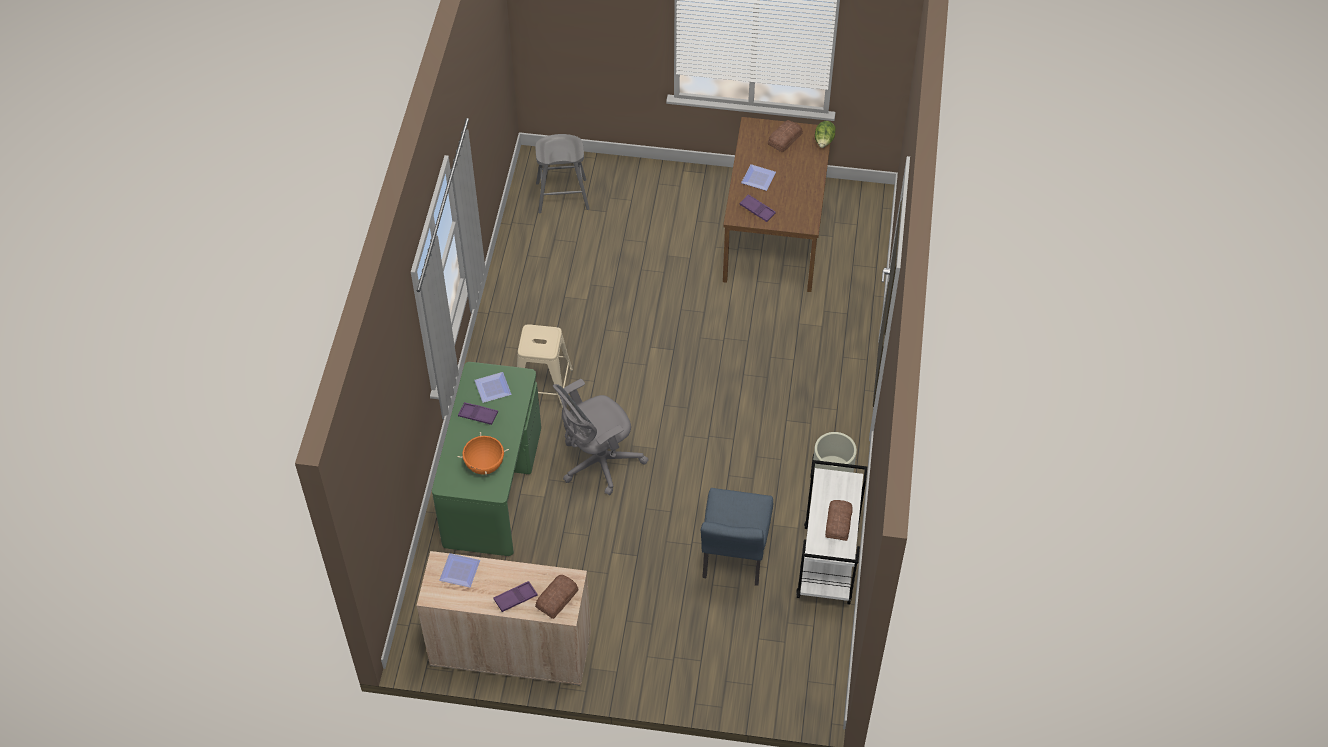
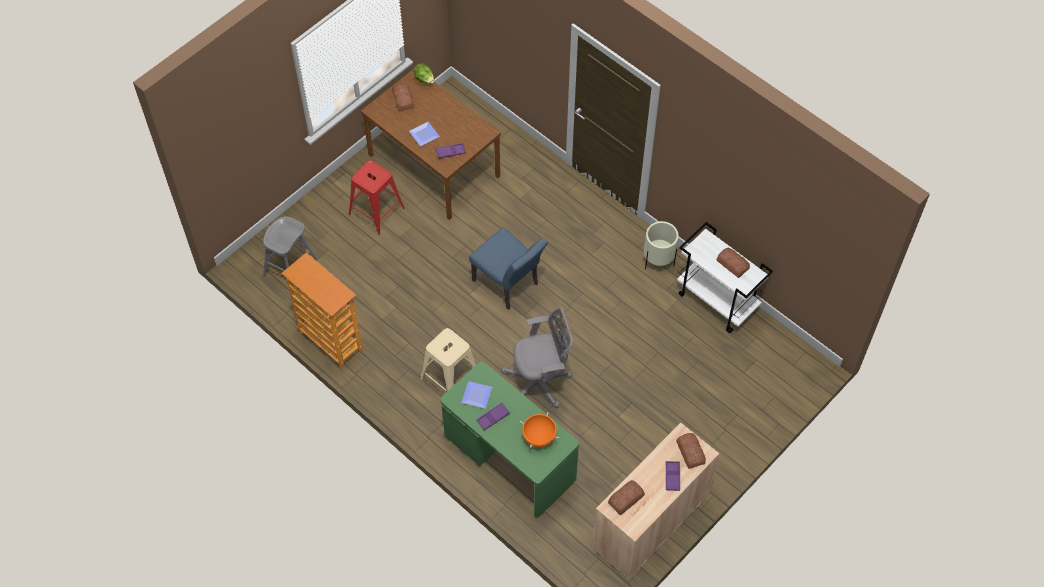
camera: 55 degrees left, 5 degrees up
(459, 570) = (625, 499): plate -> bread
(507, 273) = (330, 342): none -> bookcase
(597, 463) = (540, 382): grey office chair -> grey office chair turned 105 degrees counterclockwise
(681, 221) = (377, 211): none -> red stool
(733, 559) = (675, 350): blue chair -> blue chair (509, 285)

